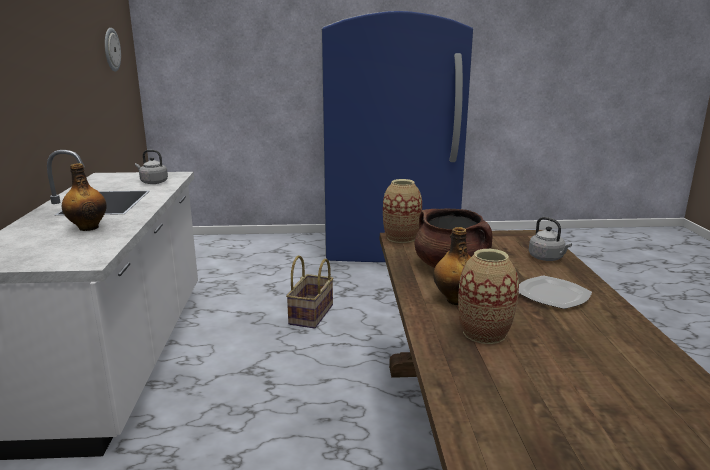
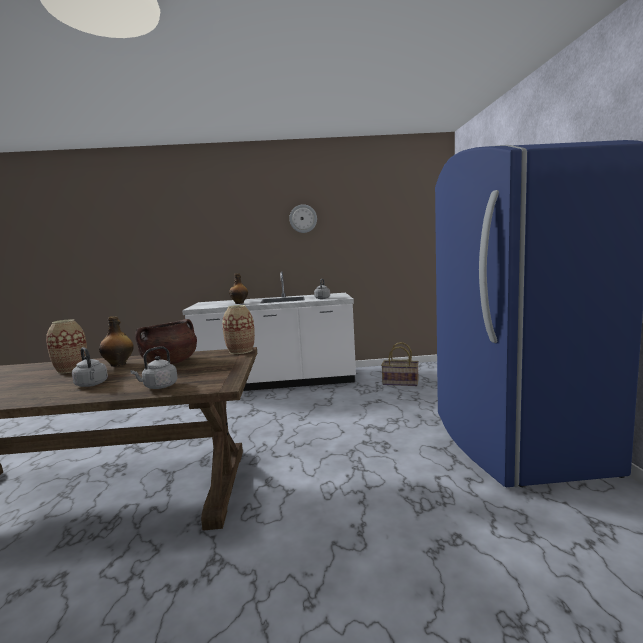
camera: 90 degrees right, 10 degrees down
(111, 49) = (403, 221): wall clock -> wall clock (303, 218)
(312, 315) = (328, 419): basket -> basket (400, 383)
(552, 294) = (92, 384): plate -> grey kettle

